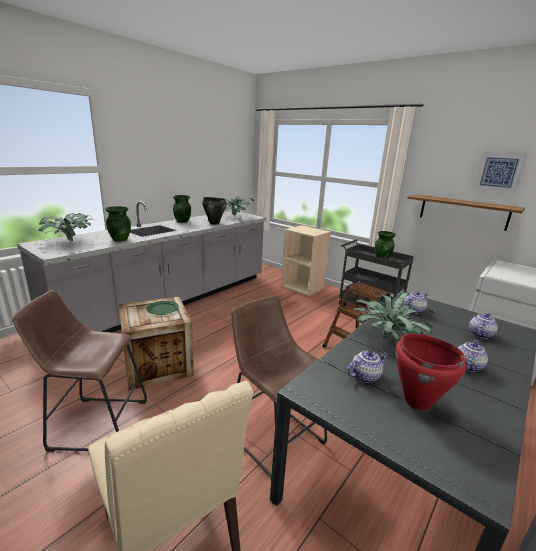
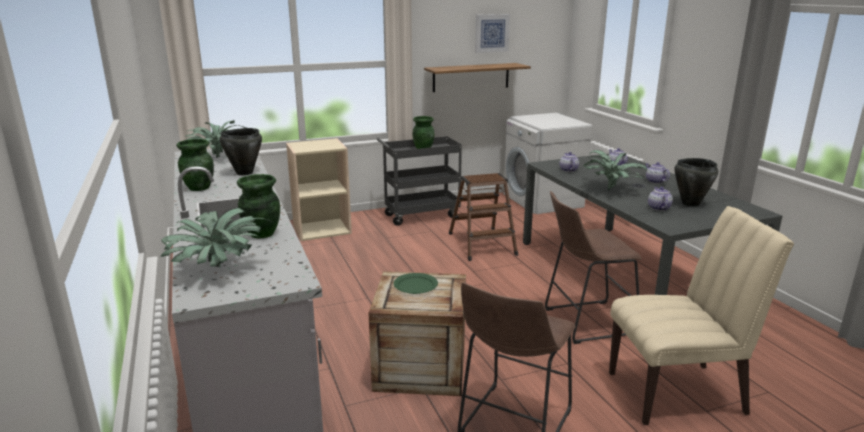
camera: 60 degrees left, 0 degrees up
(417, 401) = (690, 203): red cooking pot -> black cooking pot

